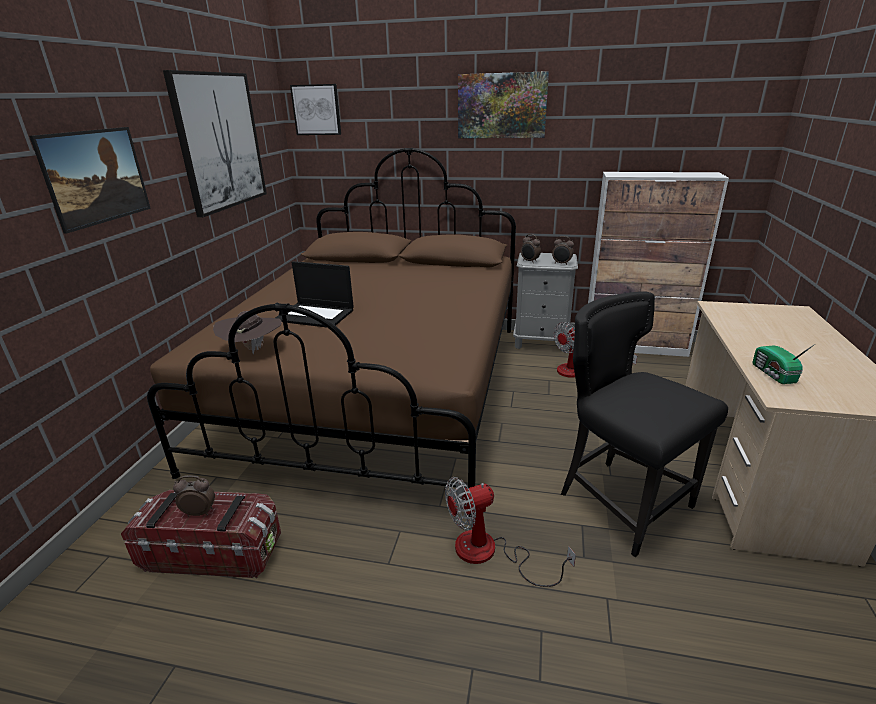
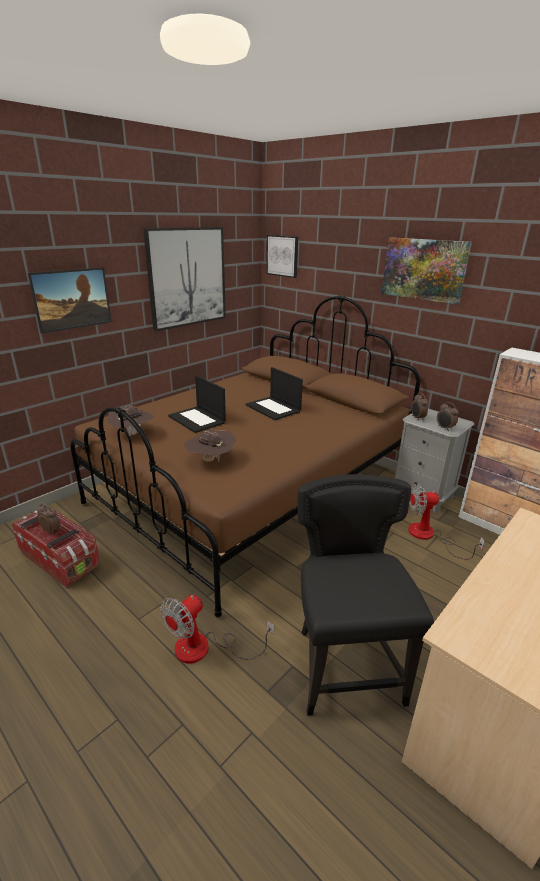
camera: 30 degrees right, 0 degrees up
(387, 284) = (274, 408): none -> laptop
(389, 347) = (210, 460): none -> brown hat
(489, 553) = (205, 648): fan -> fan turned 60 degrees counterclockwise
(773, 374) = (482, 611): radio -> none

